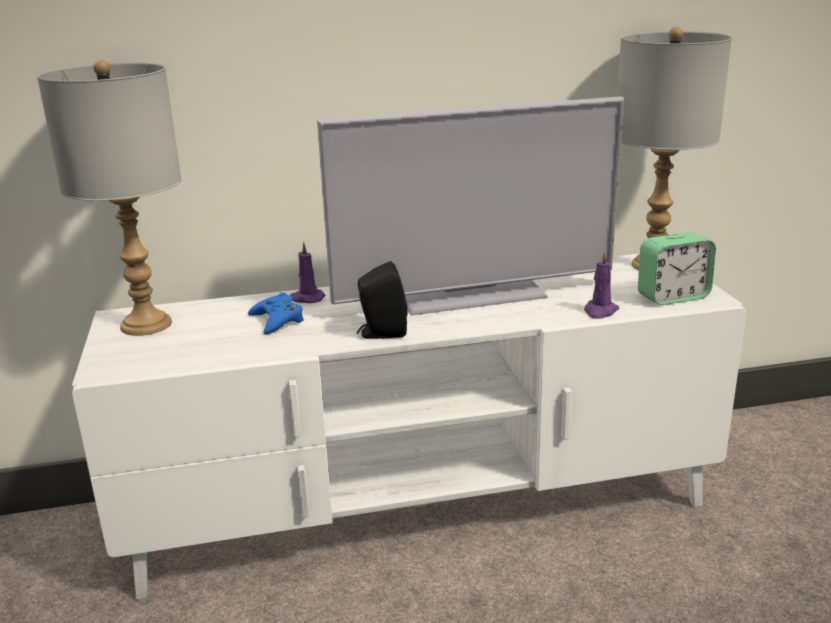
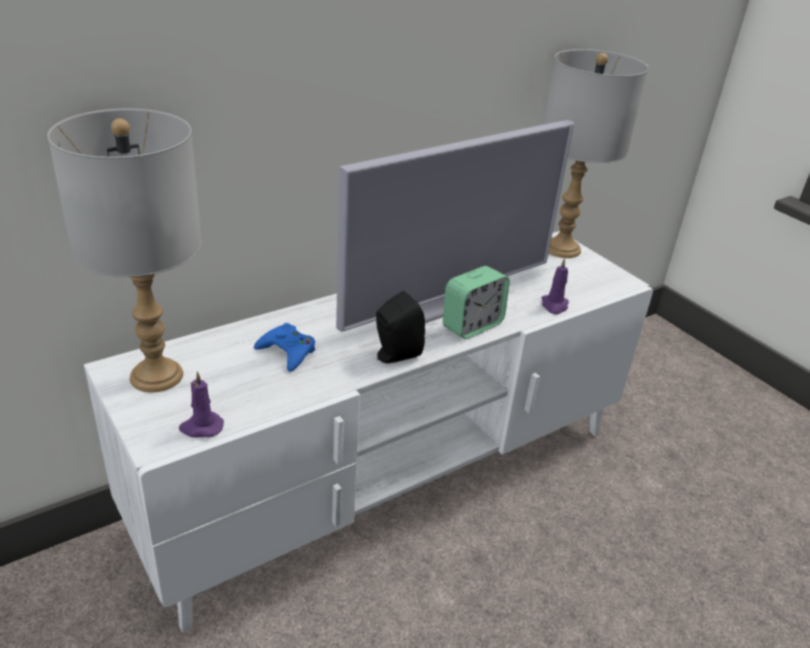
camera: 25 degrees left, 10 degrees up
(306, 298) = (296, 321): purple candle -> purple candle (201, 427)
(673, 297) = (597, 283): alarm clock -> alarm clock (472, 325)

